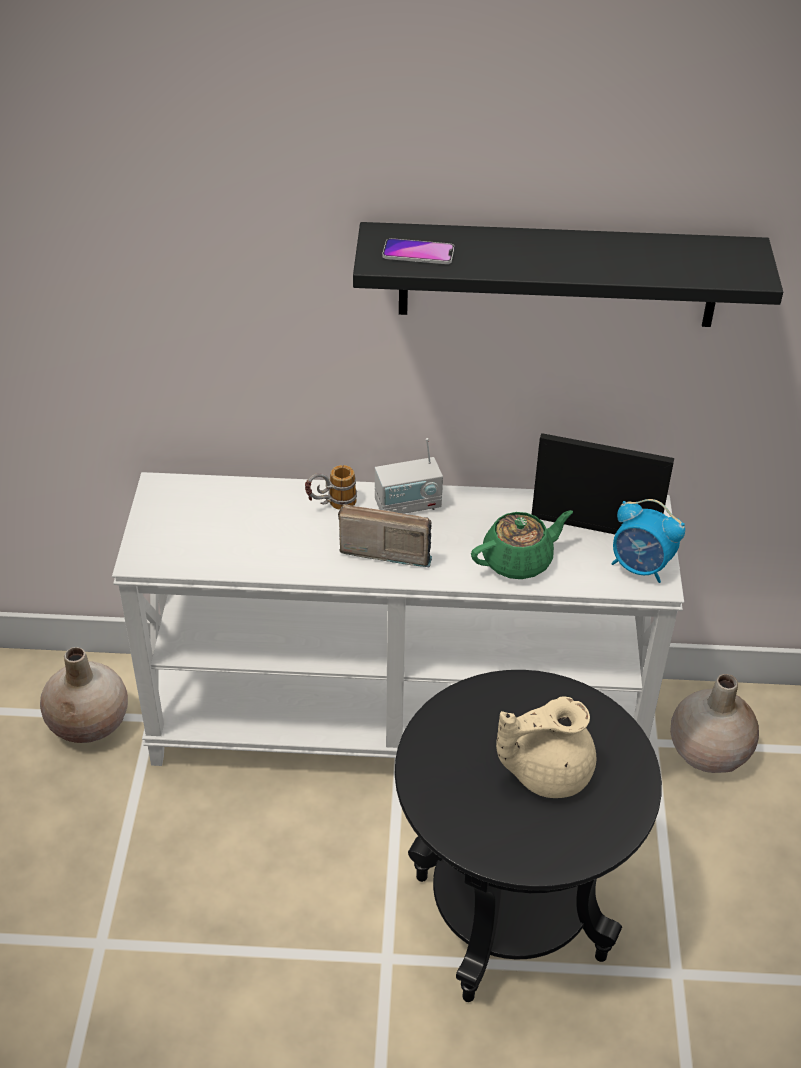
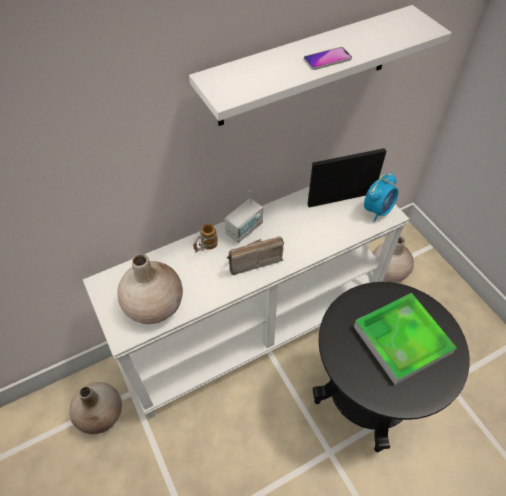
camera: 30 degrees left, 10 degrees up
(208, 541) = (154, 304): none -> beige vase
(418, 253) = (244, 82): phone -> phone (327, 59)
(518, 561) = (321, 234): green teapot -> none
(546, 771) = (402, 340): beige teapot -> tray
(558, 275) = (305, 67): black shelf -> white shelf
(640, 567) = (378, 210): alarm clock -> alarm clock turned 45 degrees counterclockwise

